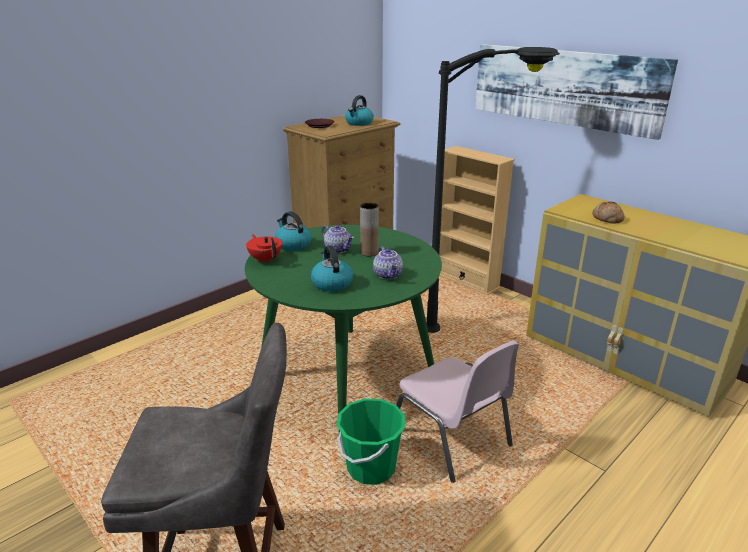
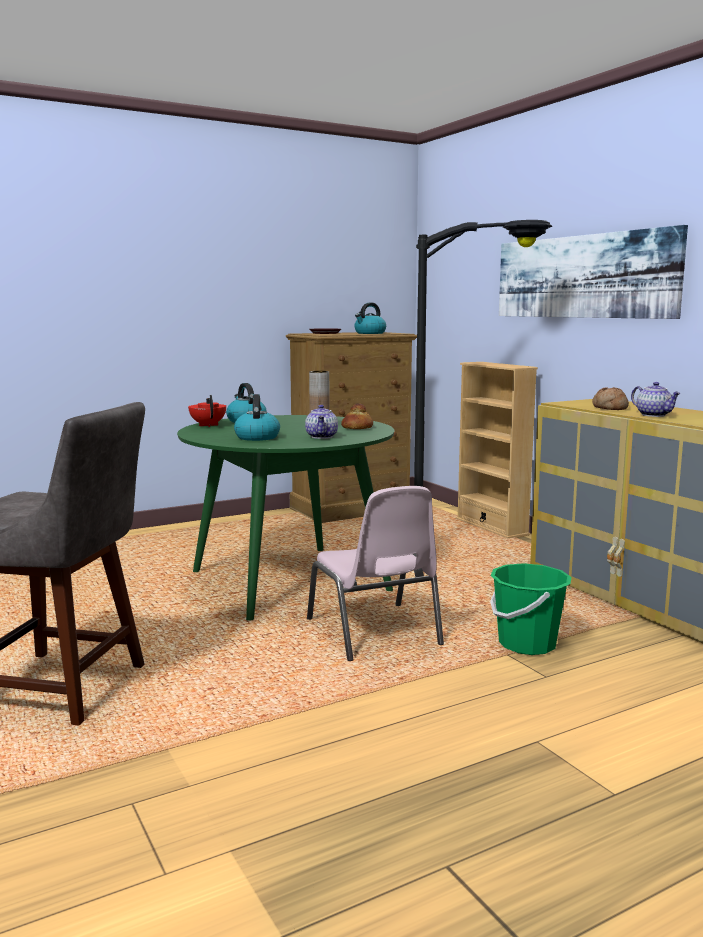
camera: 15 degrees right, 15 degrees down
(338, 249) = (289, 424): teapot -> teapot (654, 415)
(371, 467) = (266, 641): green bucket -> green bucket (527, 644)
(402, 250) = (357, 428): none -> bread

